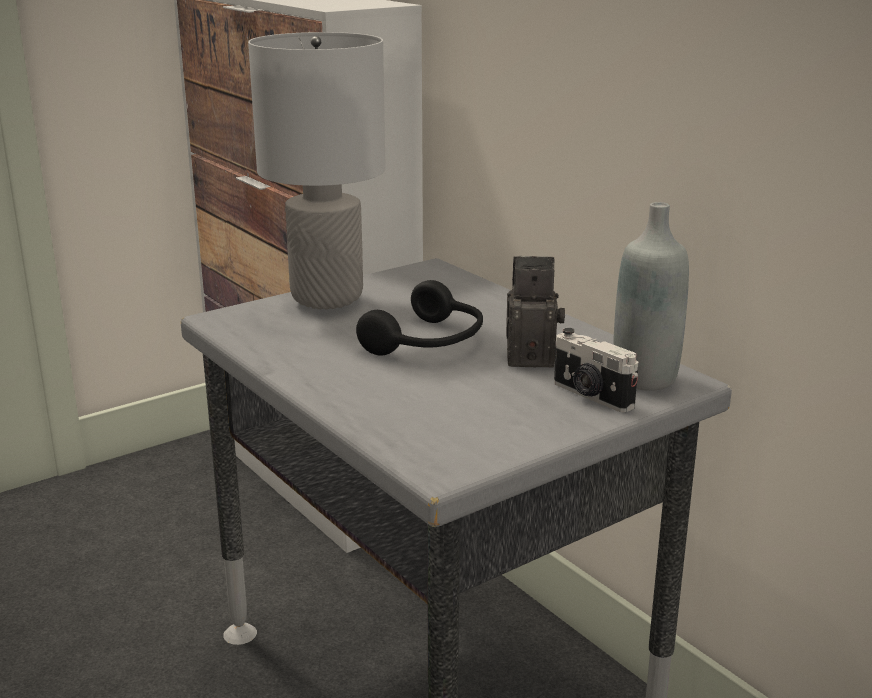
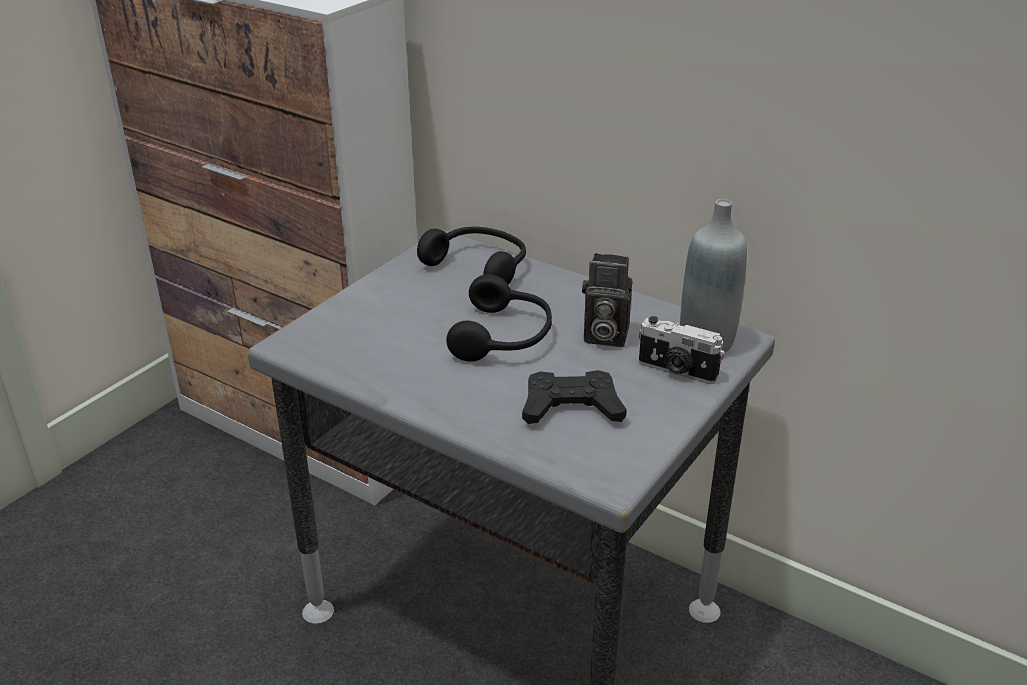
camera: 20 degrees left, 10 degrees up
(328, 302) = (378, 304): grey table lamp -> none
(450, 406) = (571, 407): none -> black game controller
(451, 288) = (479, 266): none -> black headphones
(533, 357) = (603, 336): camera -> camera turned 150 degrees counterclockwise

